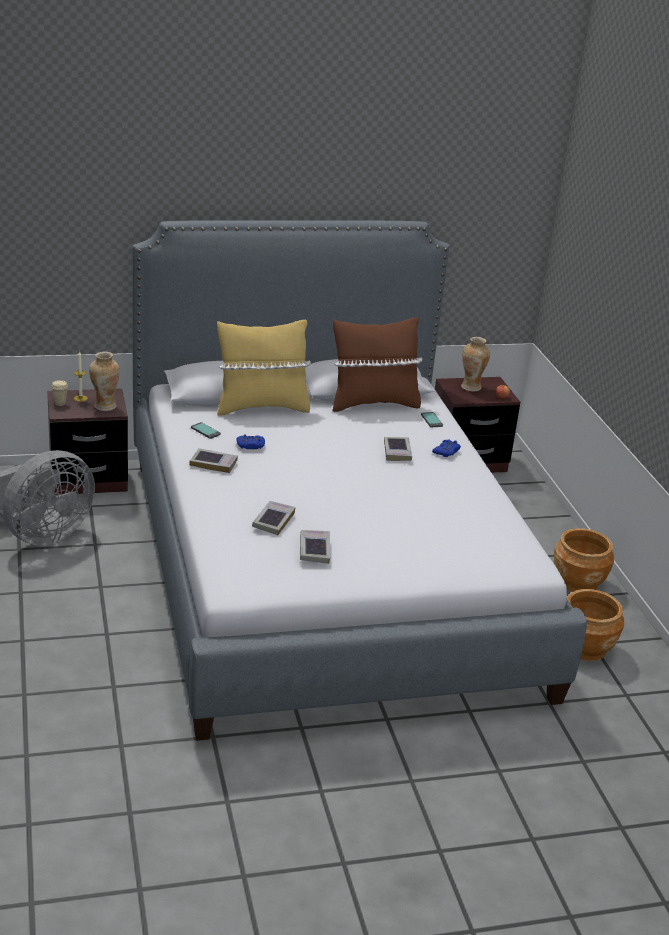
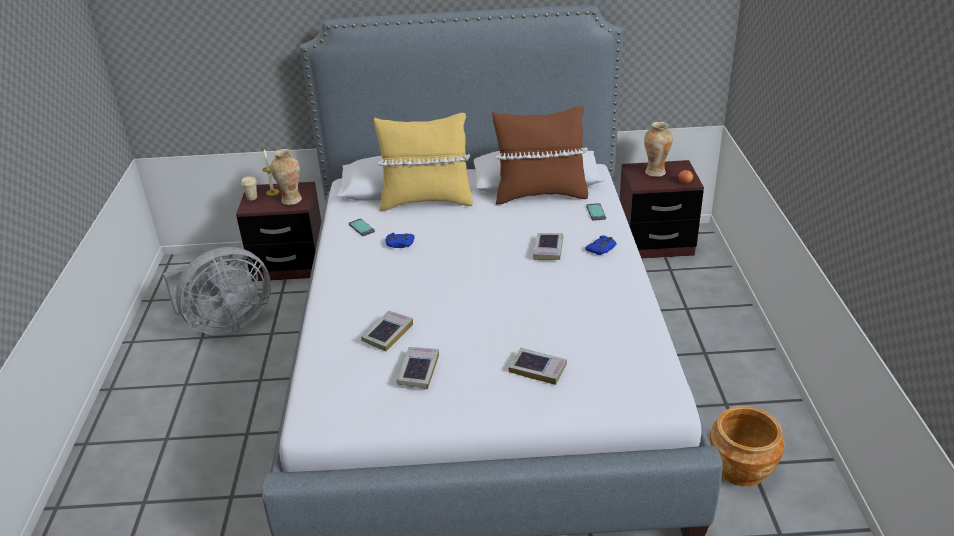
camera: 15 degrees right, 5 degrees up
(213, 463) = (355, 264): book -> book (538, 369)
(578, 582) = (747, 385): brown planter -> none

